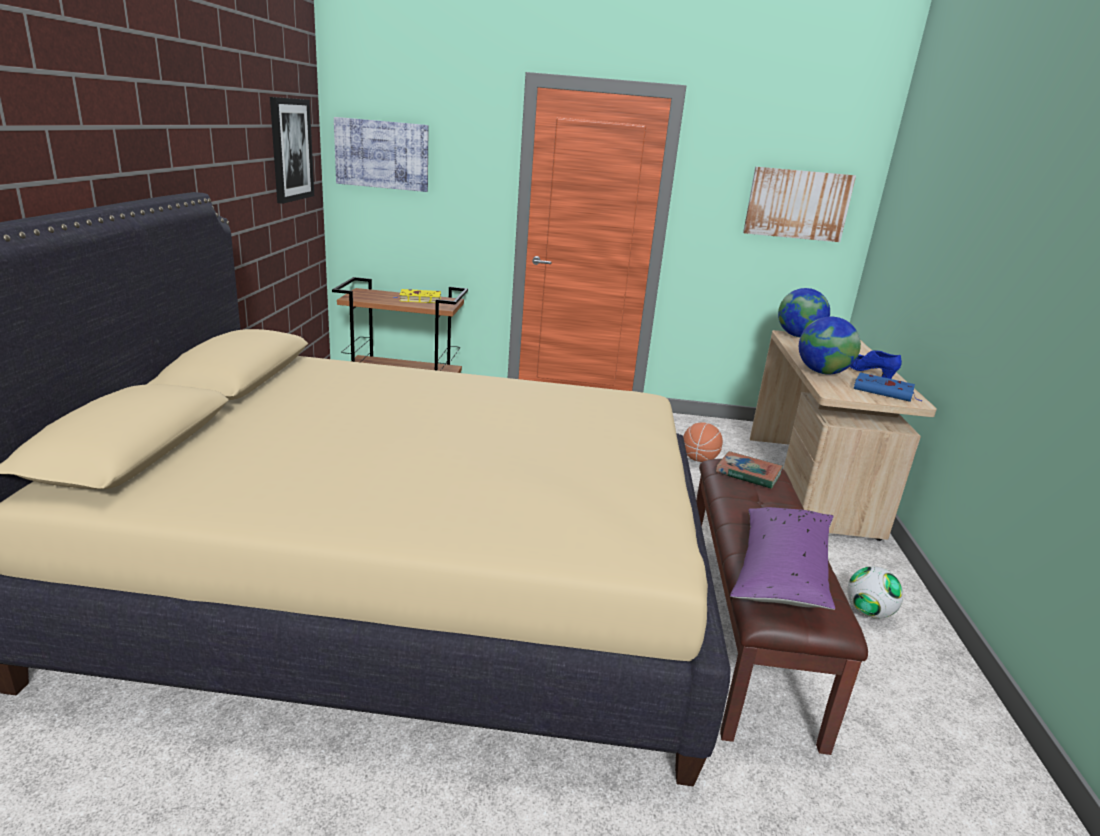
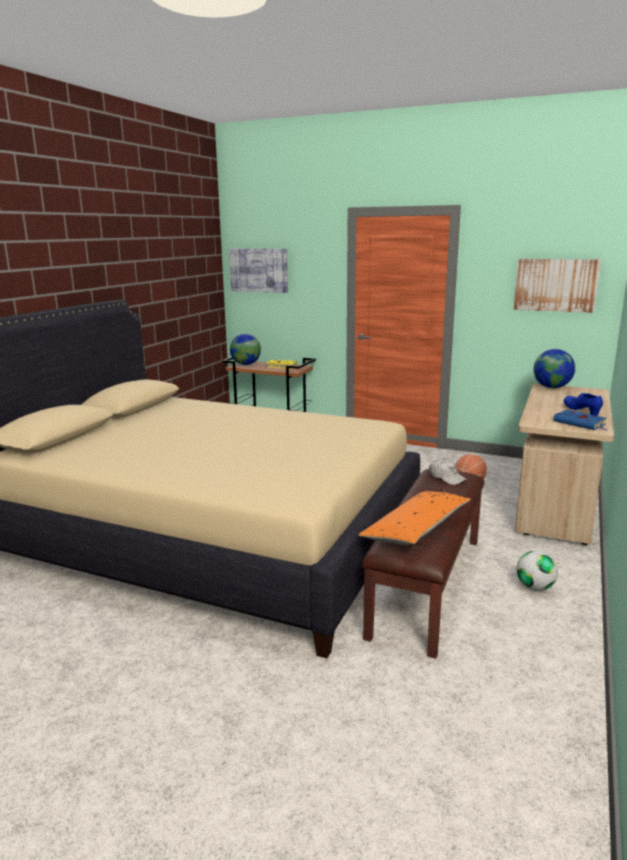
camera: 20 degrees right, 5 degrees down
(291, 150) = (196, 271): picture -> none
(748, 474) = (446, 477): book -> white cap
(781, 570) = (416, 529): purple pillow -> orange pillow
(822, 372) = (540, 410): globe -> globe (246, 364)

